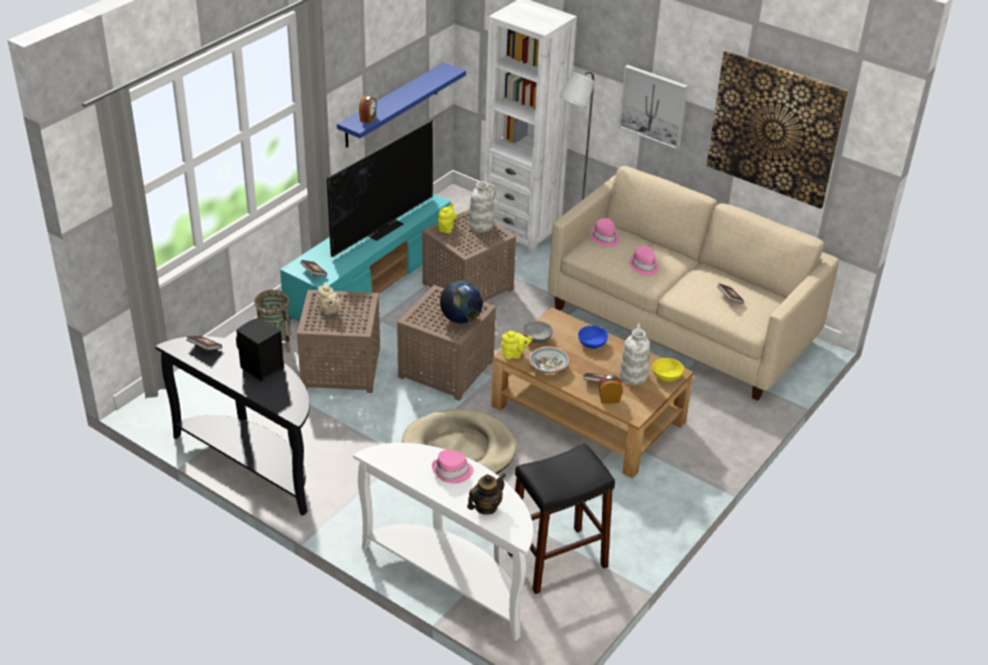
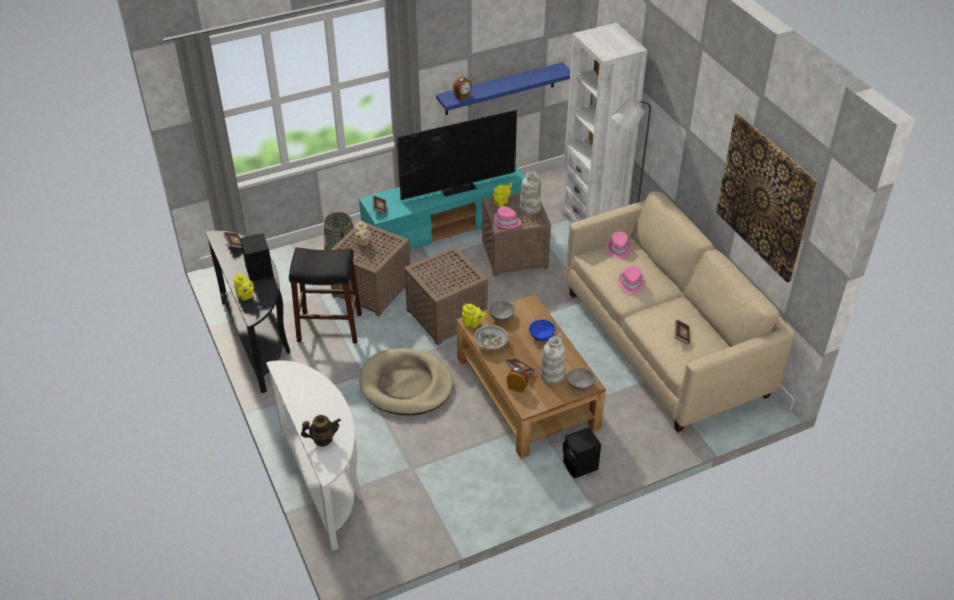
camera: 30 degrees right, 5 degrees up
(267, 397) = (245, 296): none -> yellow teapot
(452, 471) = (322, 402): pink hat -> pink hat (506, 221)
(461, 319) = (452, 281): globe -> none
(557, 560) = (411, 500): black stool -> black stool (329, 327)
(653, 106) = (689, 146): picture -> none
(667, 376) = (580, 385): yellow bowl -> grey bowl
(695, 464) = (580, 466): none -> black speaker

